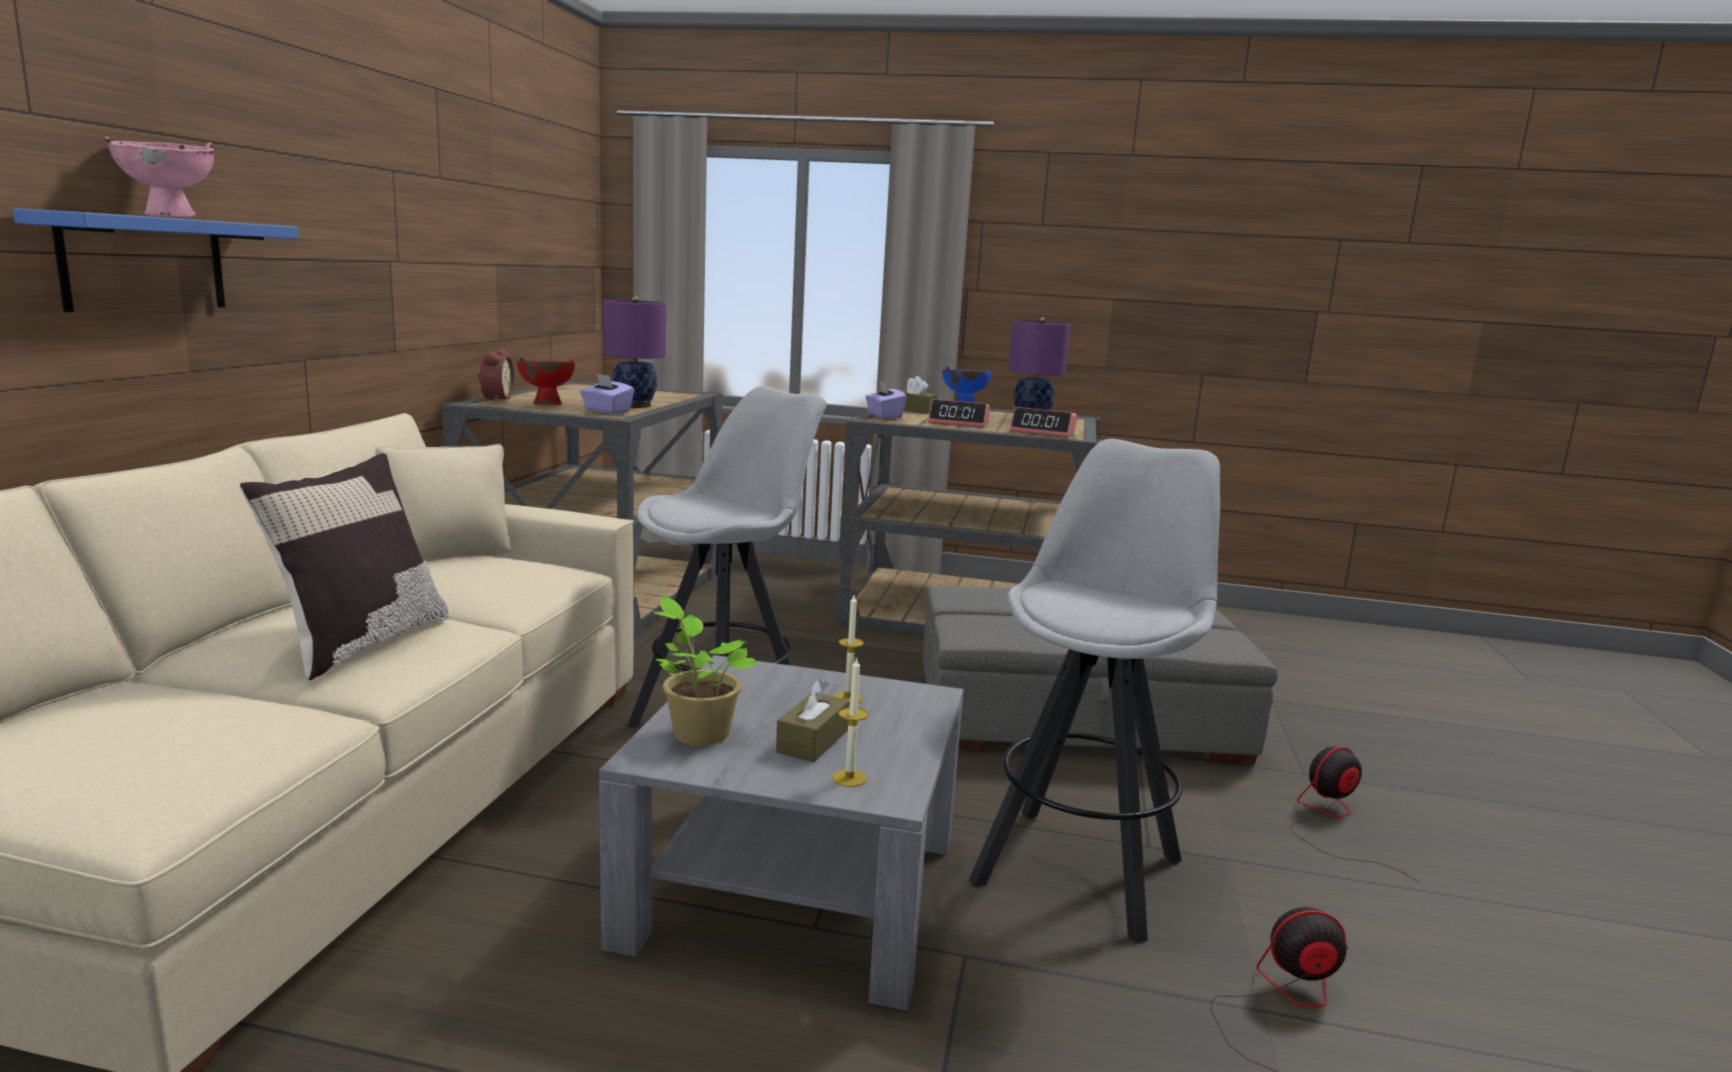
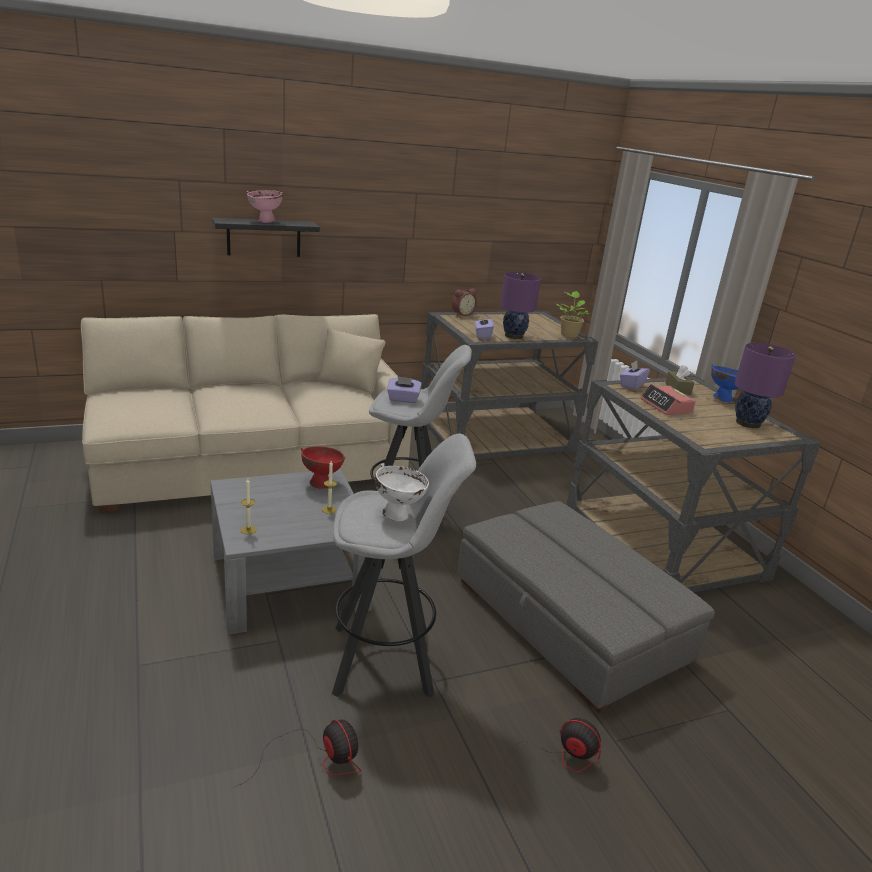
camera: 55 degrees right, 10 degrees up
(144, 263) = (264, 237): blue shelf -> black shelf
(360, 644) = (241, 405): pillow -> none
(546, 405) = (471, 324): red bowl -> red bowl (321, 484)
(698, 733) = (257, 488): potted plant -> potted plant (569, 335)
(703, 507) = (403, 399): none -> purple tissue box
(812, 741) = (274, 513): brown tissue box -> none
(1043, 432) = (695, 433): alarm clock -> none
(1099, 594) = (398, 514): none -> white bowl

